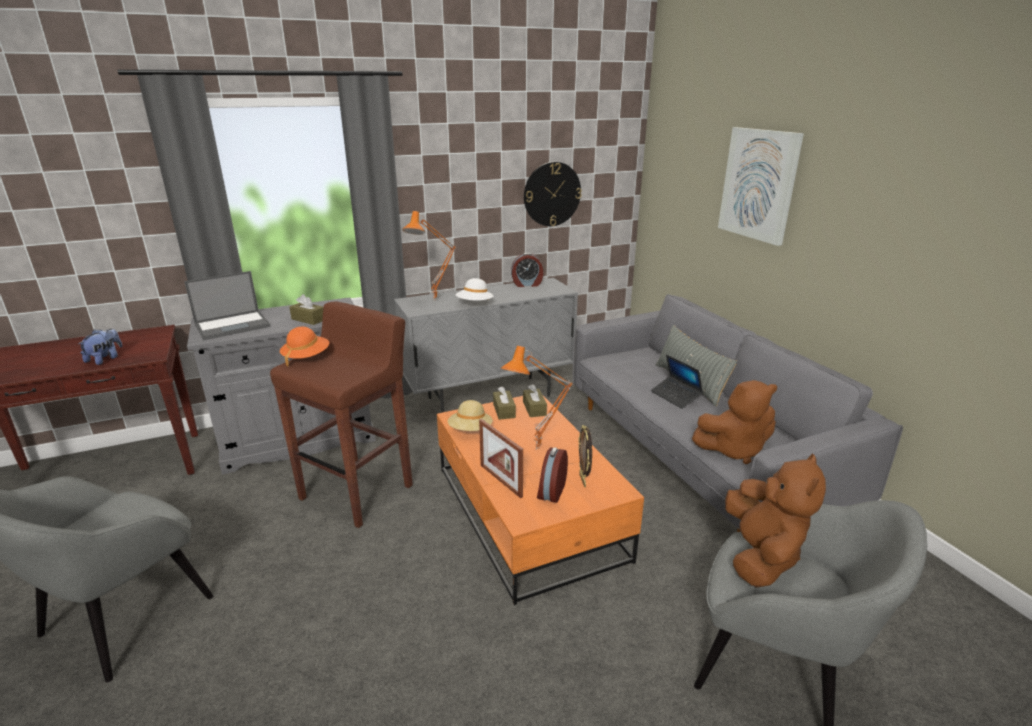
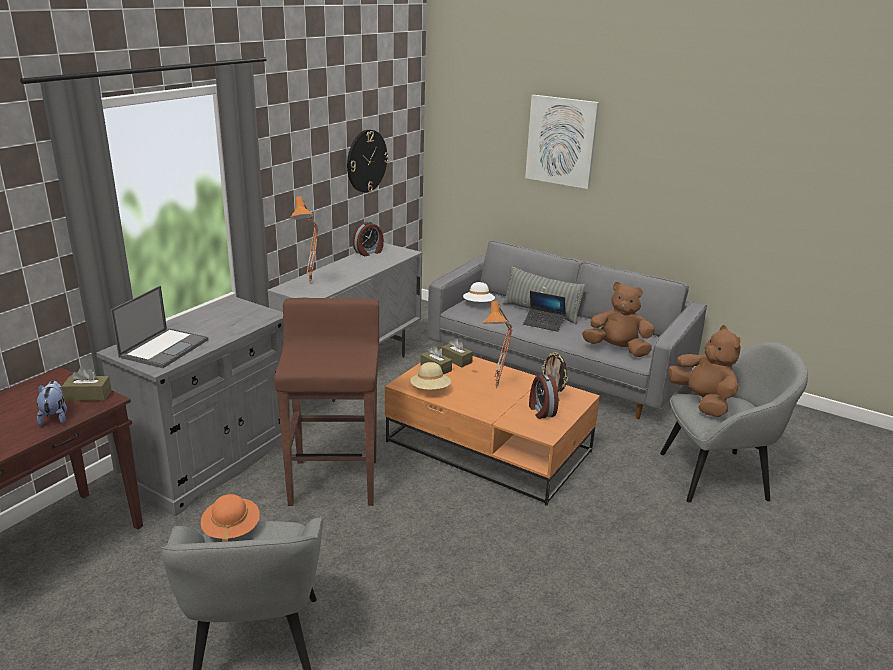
camera: 35 degrees left, 0 degrees up
(306, 357) = (293, 357): orange hat -> orange hat (231, 529)
(308, 319) = (234, 325): brown tissue box -> brown tissue box (88, 395)
(475, 304) = (353, 279): white hat -> white hat (478, 304)
(500, 480) = (500, 416): picture frame -> none
(733, 449) = (617, 349): brown plush toy -> brown plush toy turned 120 degrees counterclockwise

